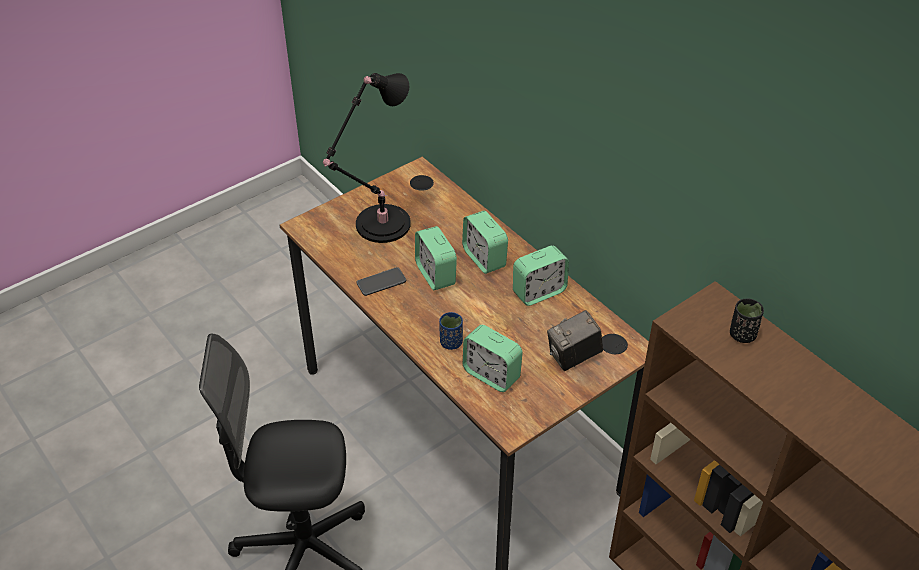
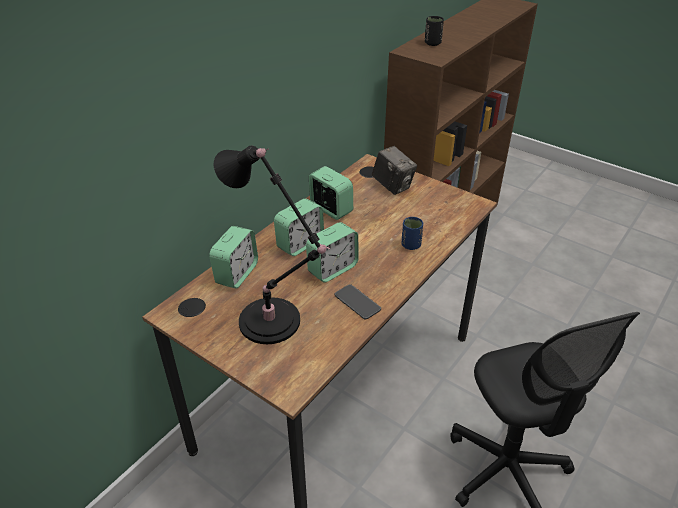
camera: 105 degrees left, 5 degrees down
(491, 374) = (432, 219): alarm clock -> alarm clock (237, 274)

